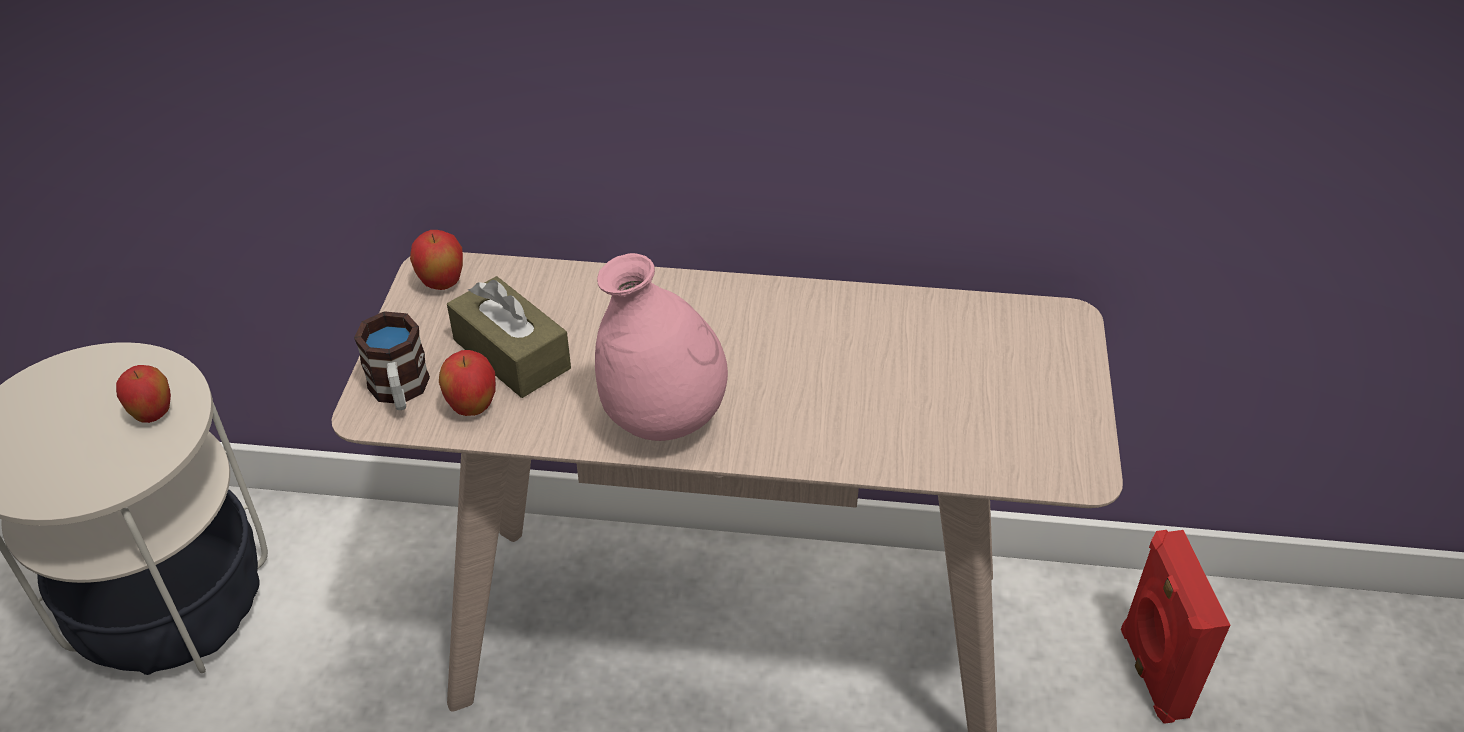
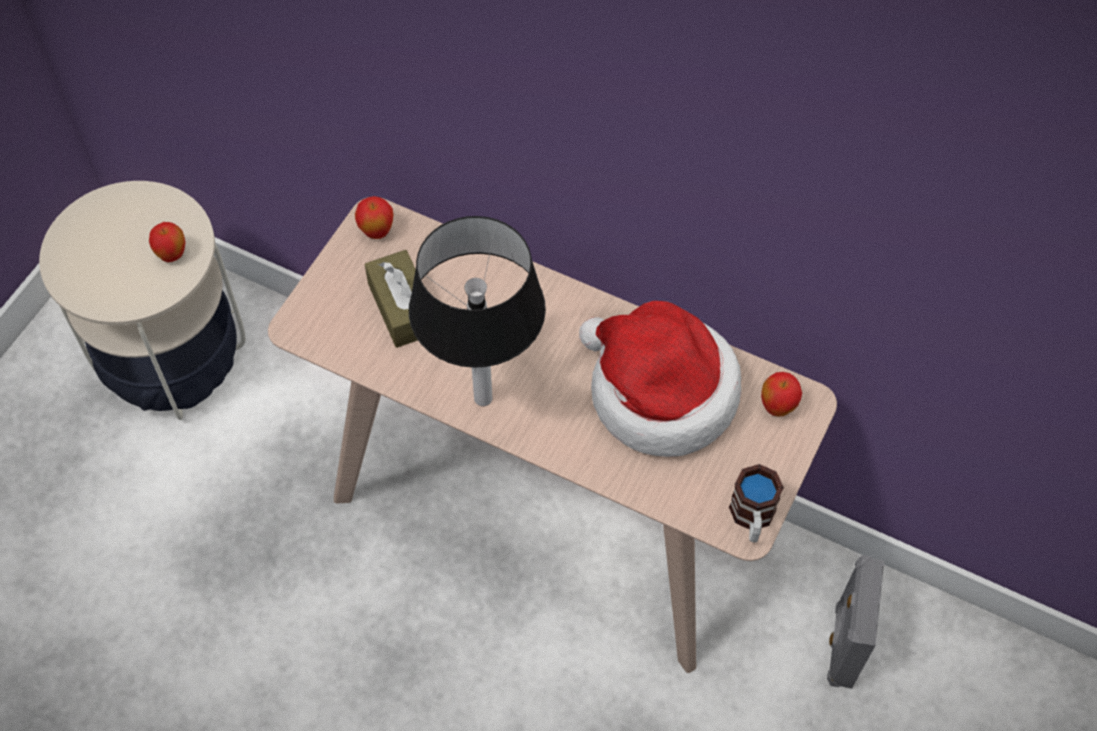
camera: 20 degrees right, 15 degrees up
(400, 392) = (319, 317): mug -> mug (752, 518)
(472, 408) = (361, 345): apple -> apple (777, 407)
(663, 421) = (482, 397): pink vase -> table lamp
(886, 357) = (658, 393): none -> hat
(1150, 673) = (841, 645): red speaker -> grey speaker

